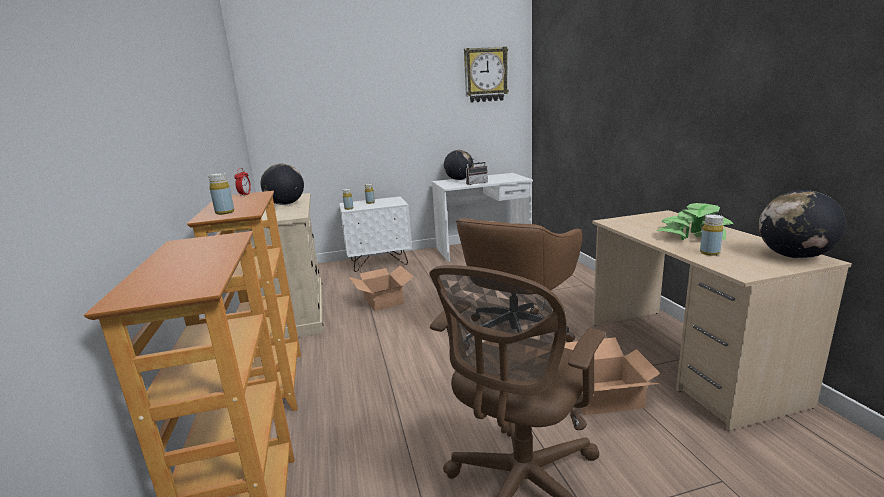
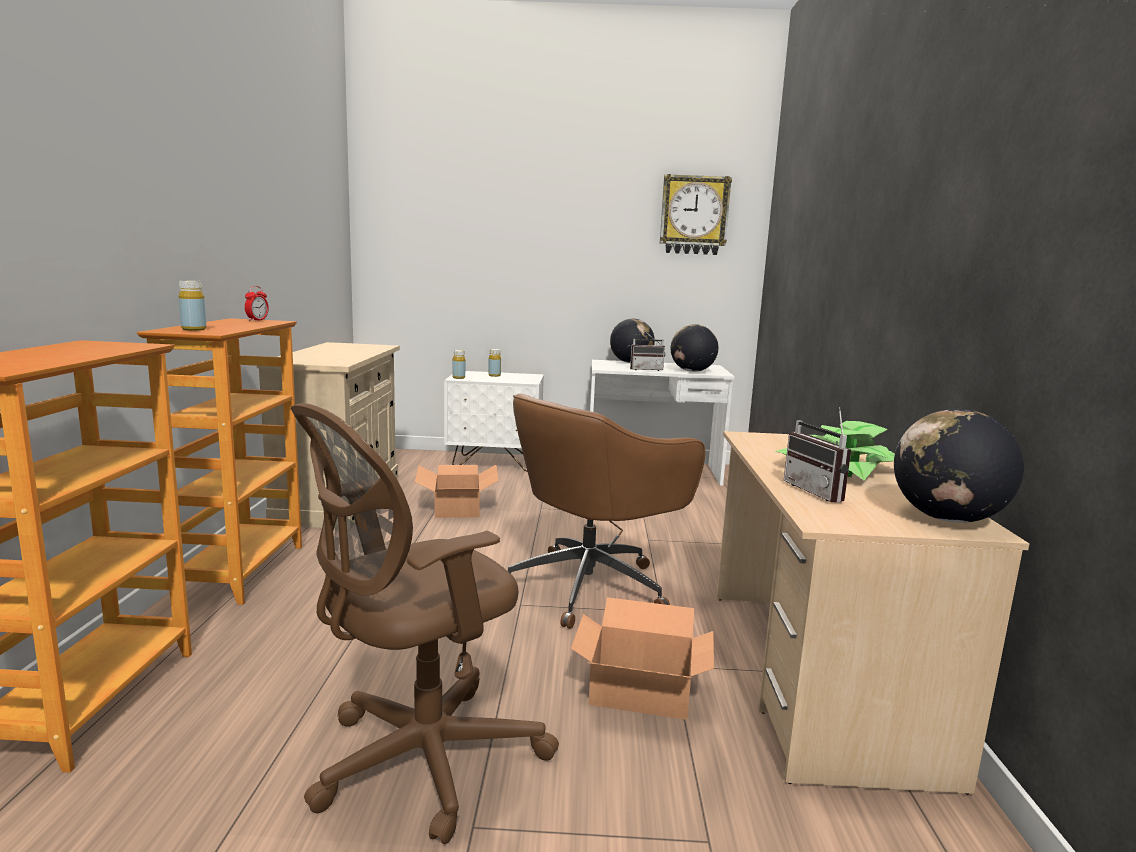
camera: 15 degrees right, 5 degrees down
(285, 204) = (349, 351): globe -> globe (692, 371)
(709, 253) = (820, 492): yellow bottle -> radio

